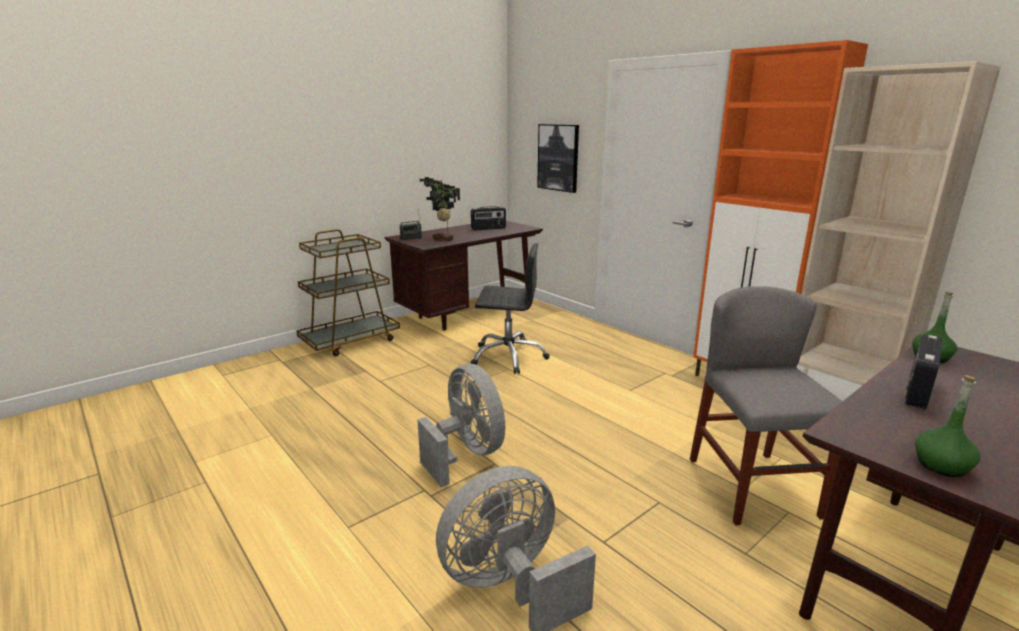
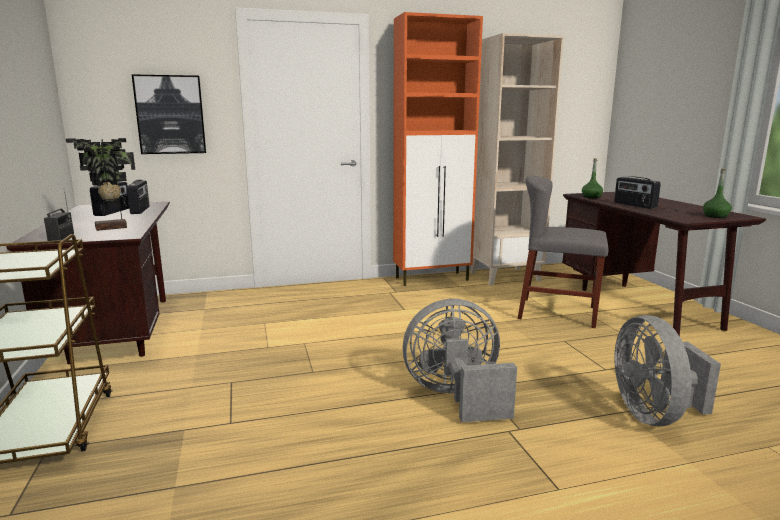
camera: 65 degrees left, 5 degrees down
(502, 231) = (140, 210): none -> radio
(508, 356) = (276, 337): black office chair -> none

